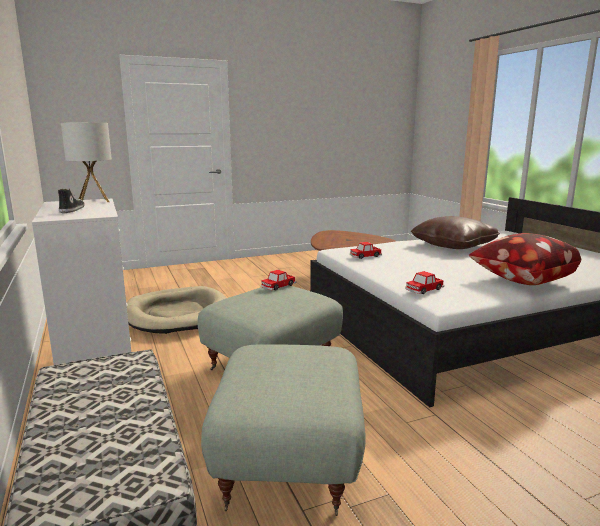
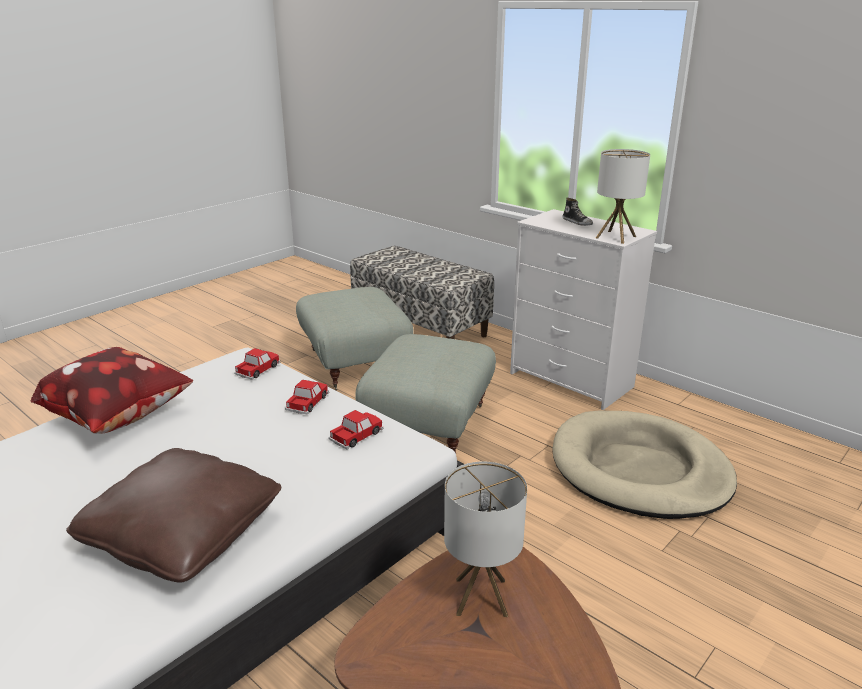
camera: 155 degrees right, 10 degrees up
(278, 286) = (441, 375): toy car -> toy car (308, 402)
(341, 242) = (481, 597): none -> table lamp

